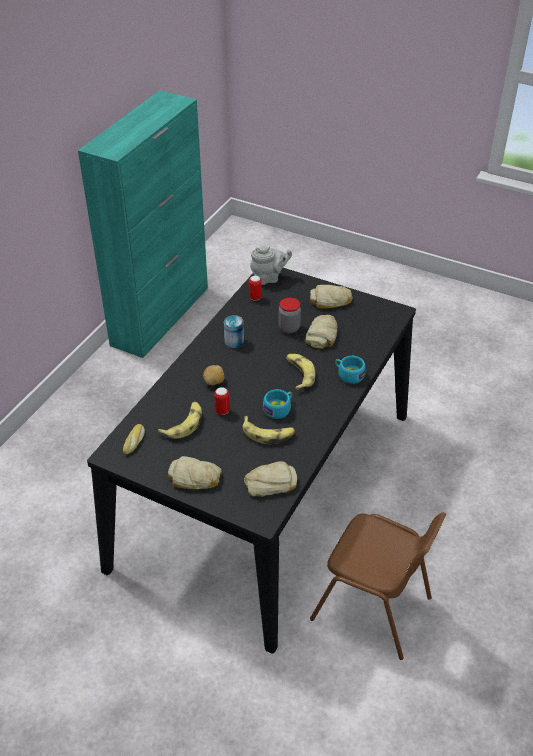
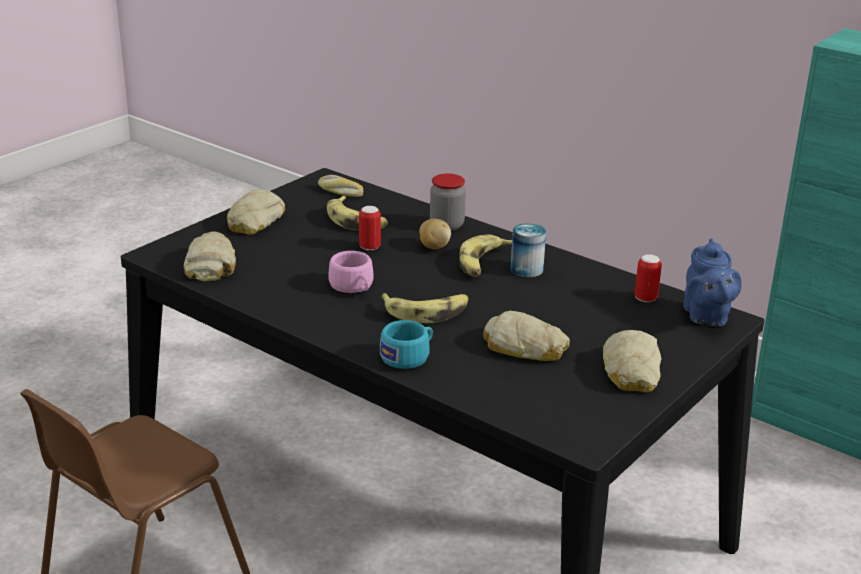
camera: 100 degrees right, 15 degrees down
(268, 434) = (305, 273): banana -> banana (483, 263)
(269, 278) = (706, 317): grey teapot -> blue teapot
(279, 408) = (353, 287): turquoise cup -> pink cup
(289, 328) = (552, 319): jar -> jar (447, 225)

